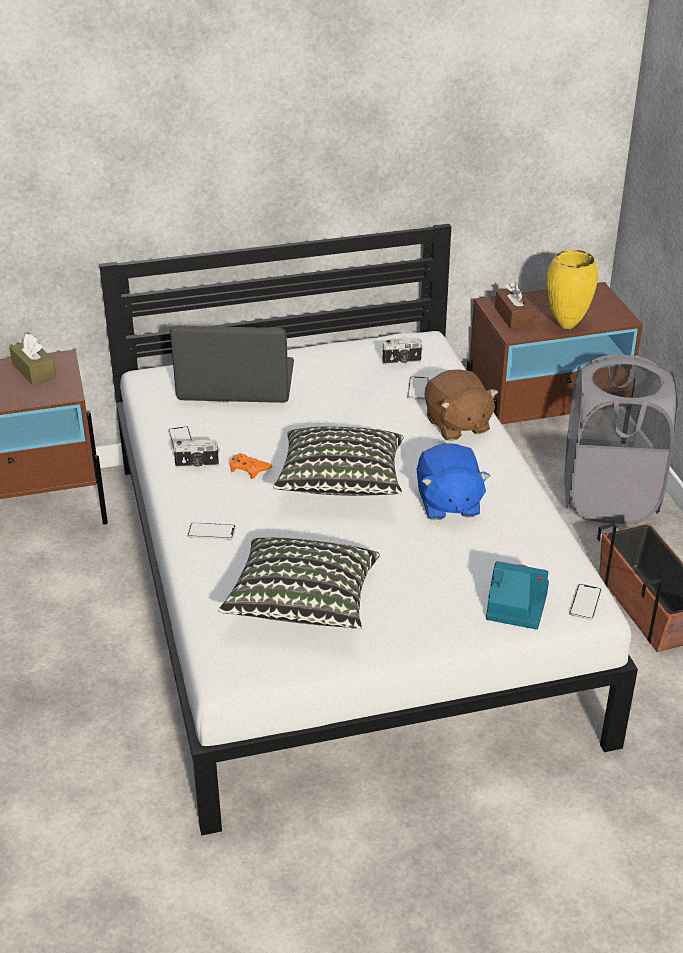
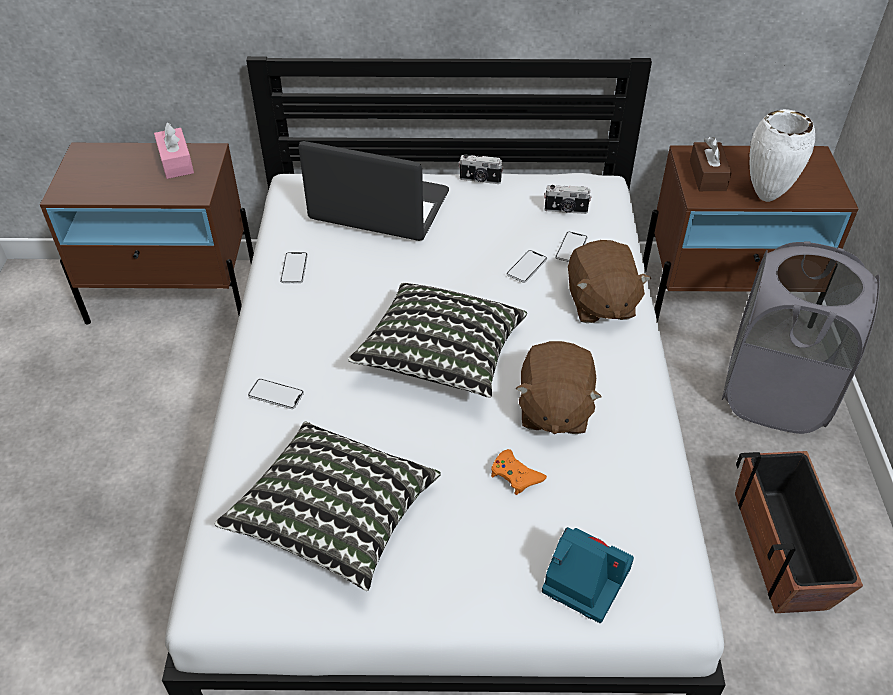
camera: 15 degrees right, 10 degrees up
(34, 371) = (176, 162): brown tissue box -> pink tissue box
(197, 465) = (297, 303): camera -> camera (480, 180)
(249, 469) = (349, 319): orange game controller -> orange game controller (515, 475)
(448, 503) = (553, 409): blue plush toy -> brown plush toy
(565, 326) = (764, 197): yellow vase -> white vase
(585, 602) = (674, 595): phone -> phone (526, 267)

